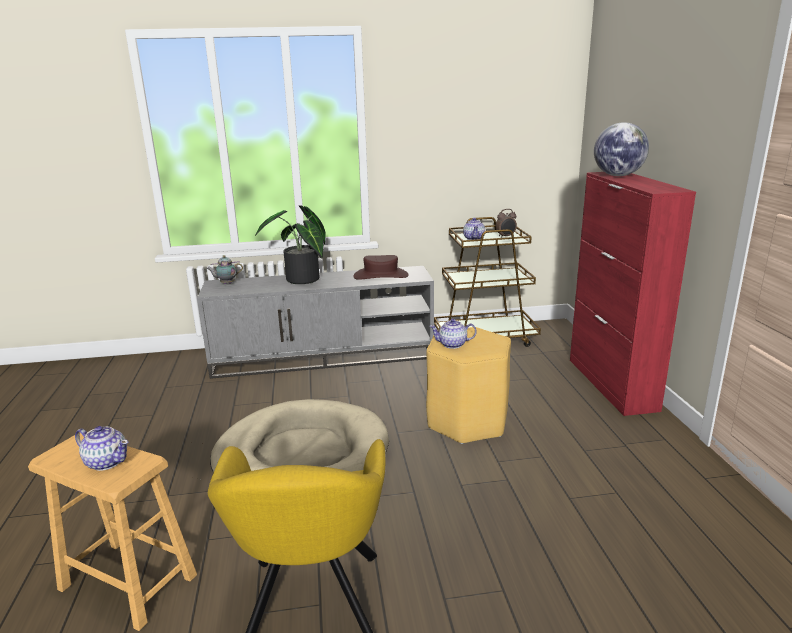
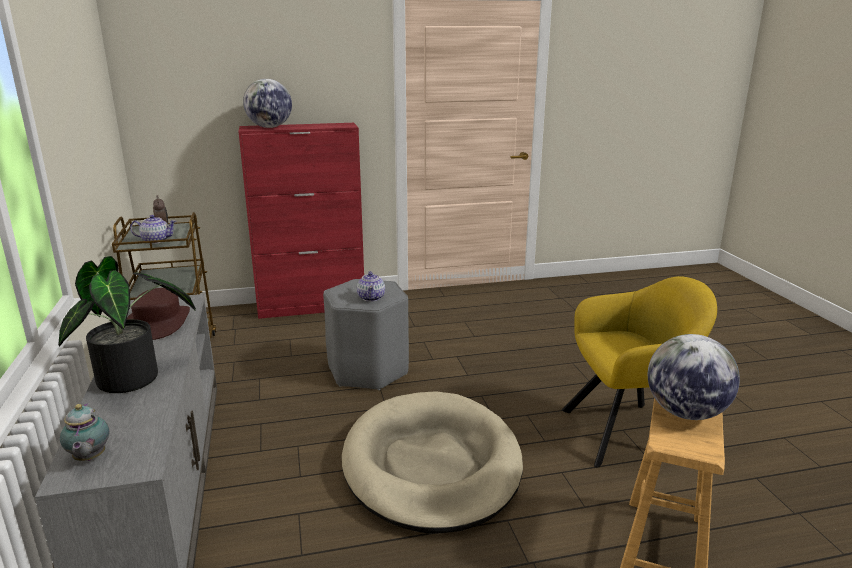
camera: 95 degrees left, 0 degrees up
(106, 461) = (685, 413): teapot -> globe
(467, 421) = (368, 370): yellow stool -> grey stool

